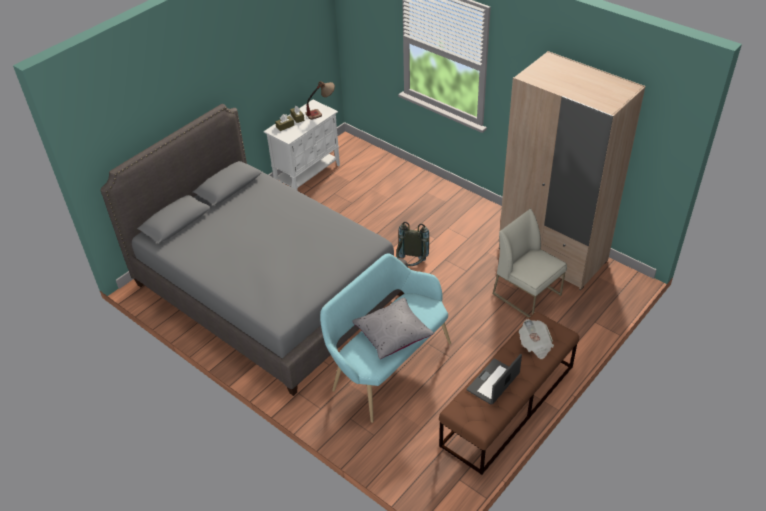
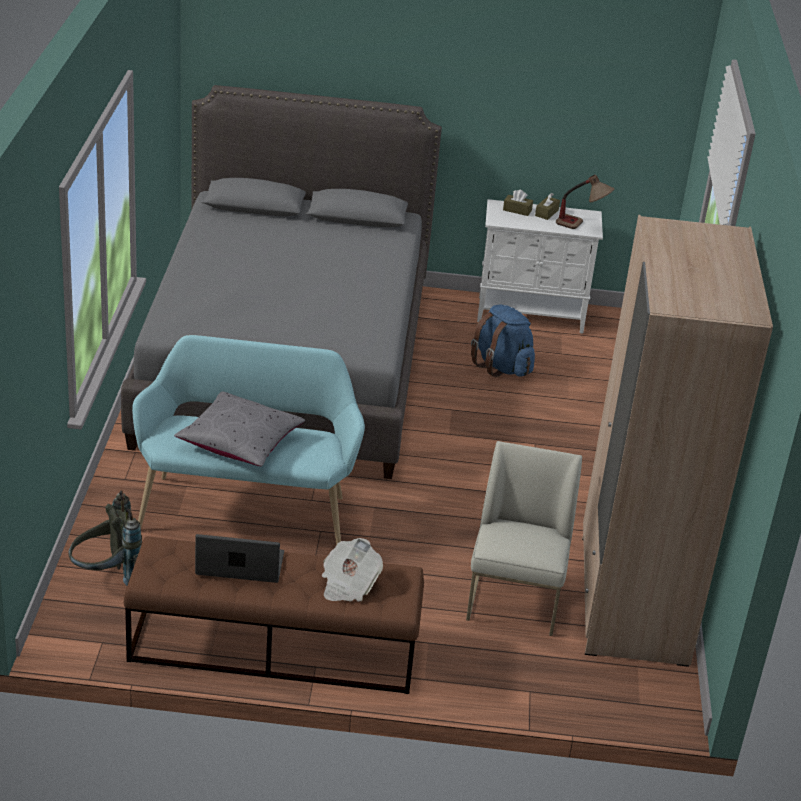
camera: 50 degrees right, 10 degrees down
(343, 208) = (501, 367): none -> blue backpack
(411, 265) = (456, 466): grey backpack -> grey backpack (106, 576)

